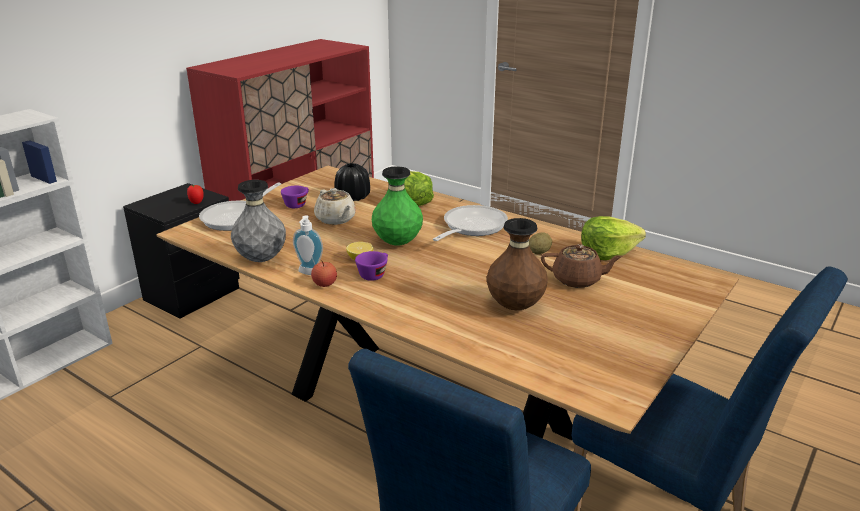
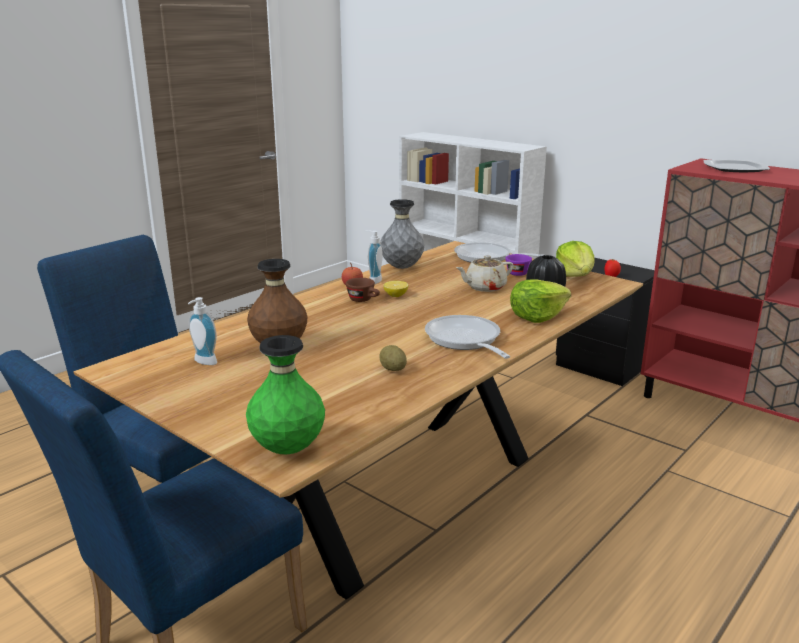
camera: 95 degrees right, 5 degrees down
(242, 64) = (735, 168): none -> plate
(374, 274) = (364, 300): purple cup -> brown cup
(397, 243) = (426, 309): green vase -> green vase (287, 449)
(471, 227) = (465, 341): frying pan -> frying pan turned 150 degrees counterclockwise
(568, 343) = (203, 362): none -> soap dispenser
(577, 280) = (319, 382): brown teapot -> none
(607, 253) = (383, 409): lettuce -> lettuce (575, 276)

